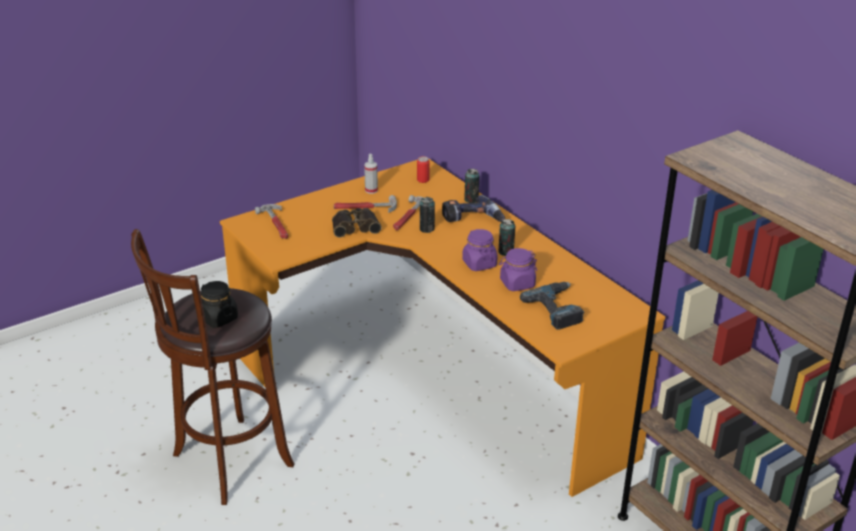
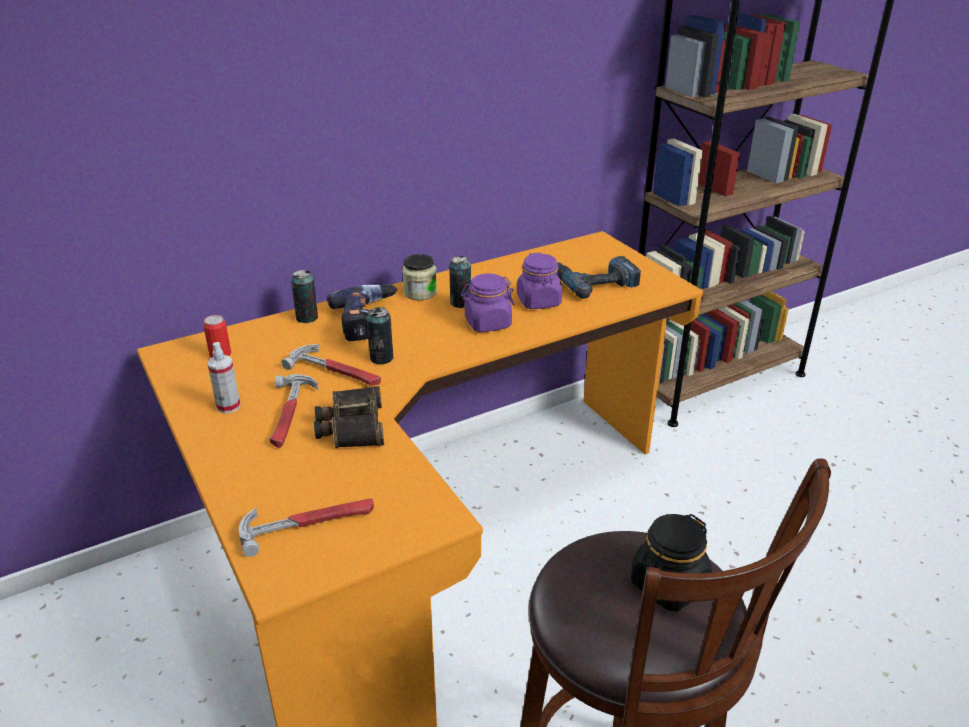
camera: 85 degrees left, 0 degrees up
(517, 236) = (420, 293): none -> jar

